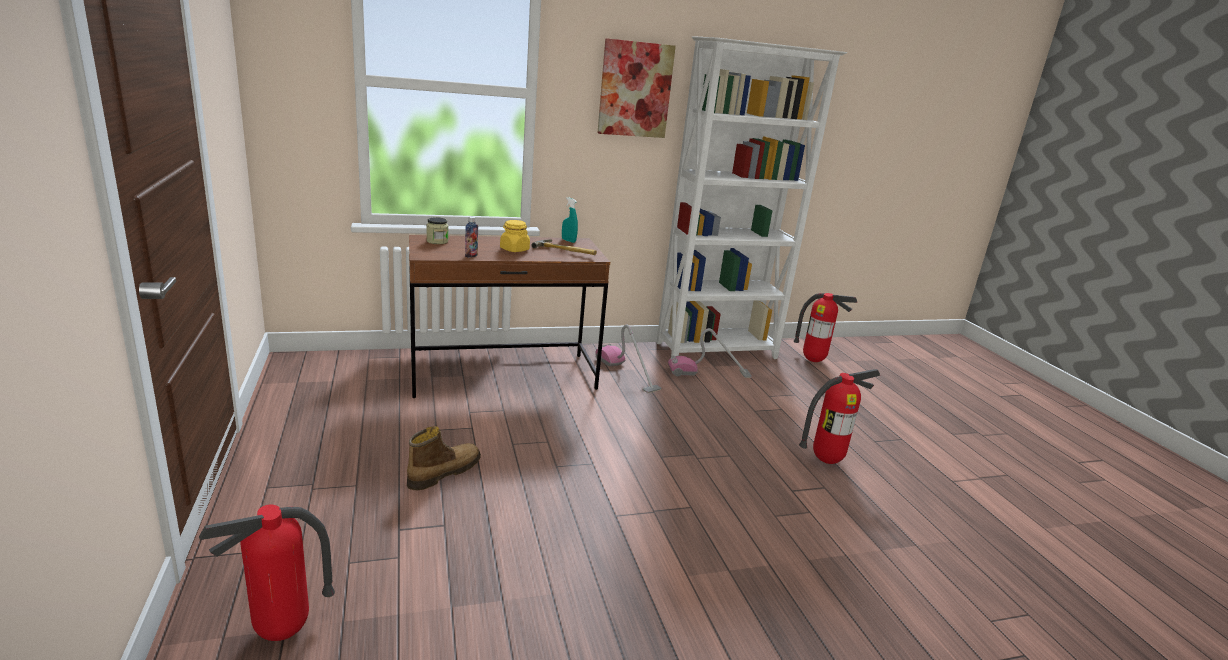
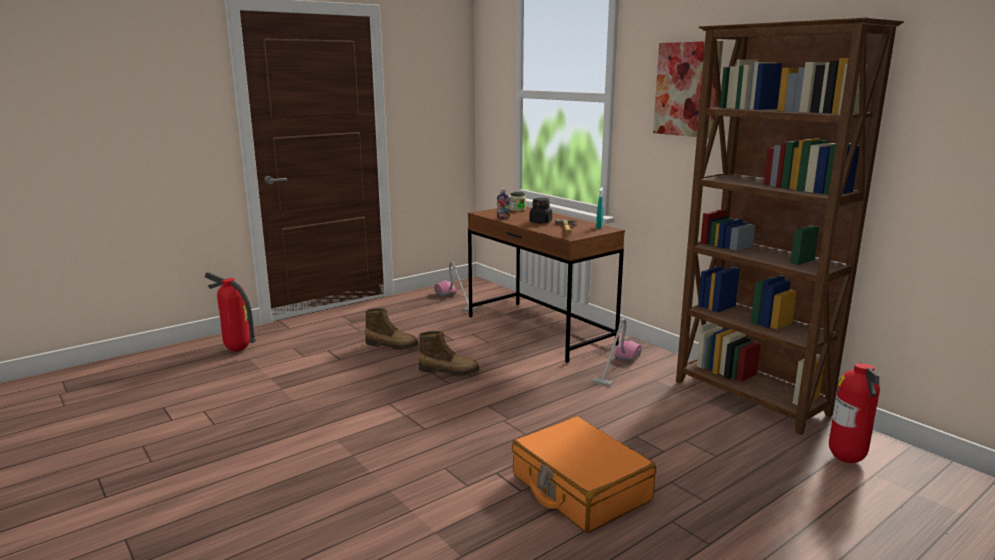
camera: 70 degrees right, 5 degrees down
(514, 249) = (540, 222): yellow jar -> black jar
(561, 455) = (449, 371): none -> boot
(709, 373) = (685, 402): vacuum cleaner -> vacuum cleaner (455, 300)
(718, 351) = (750, 399): white bookcase -> brown bookcase
(826, 460) = (579, 488): fire extinguisher -> orange suitcase

